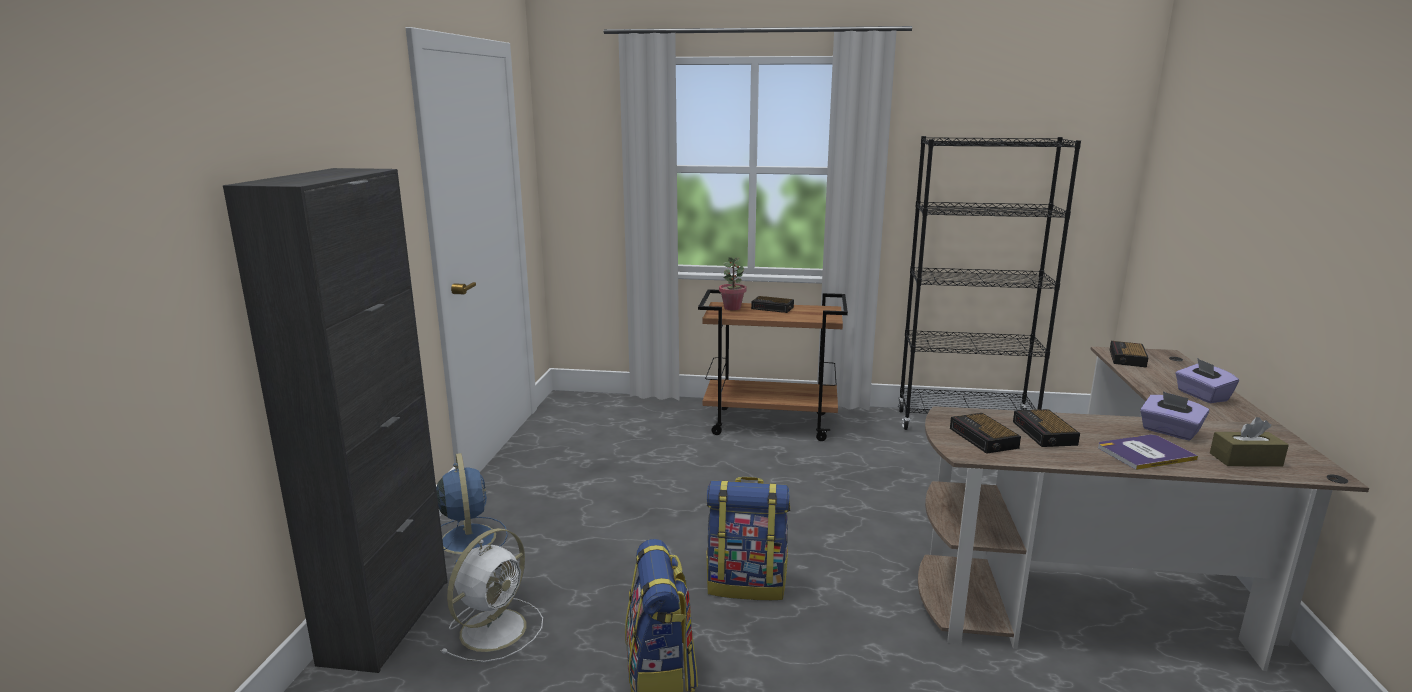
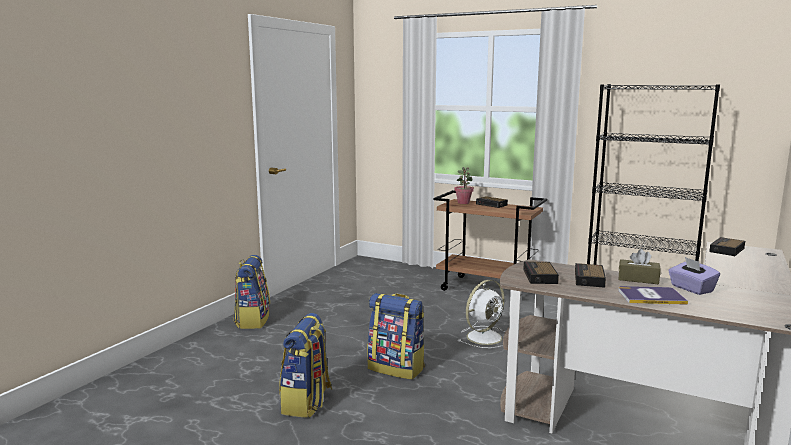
camera: 20 degrees right, 5 degrees down
(386, 620) = (184, 350): black cabinet -> none
(468, 537) = (252, 320): blue fan -> backpack
(495, 628) = (236, 363): white fan -> white fan (485, 337)
(1202, 396) = (755, 275): purple tissue box -> none
(1245, 459) = (729, 309): brown tissue box -> brown tissue box (638, 279)

